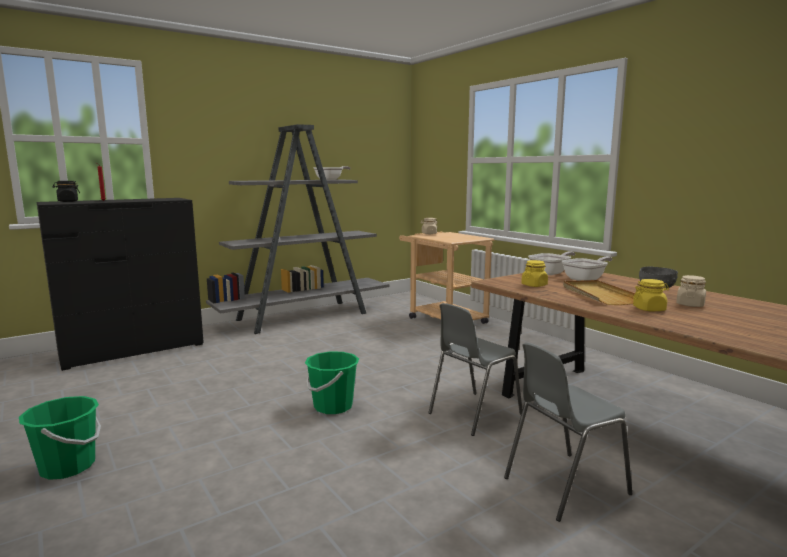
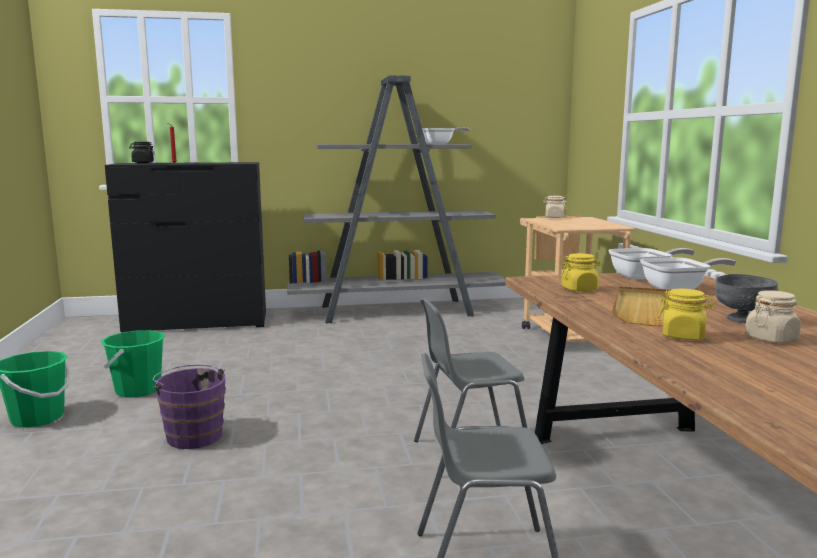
camera: 25 degrees right, 0 degrees up
(249, 447) = (193, 435): none -> purple bucket
(333, 406) = (319, 411): green bucket -> green bucket (137, 390)

